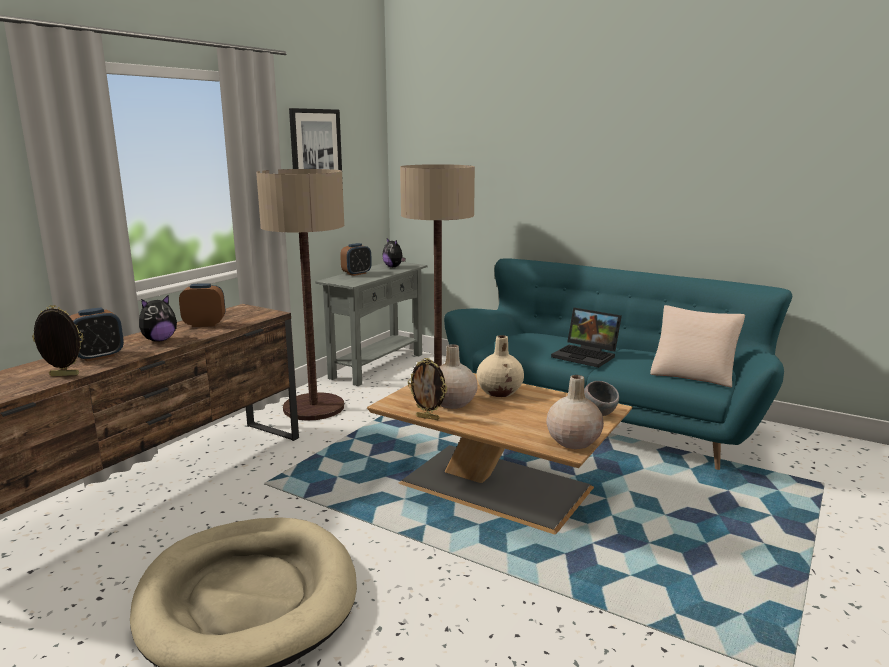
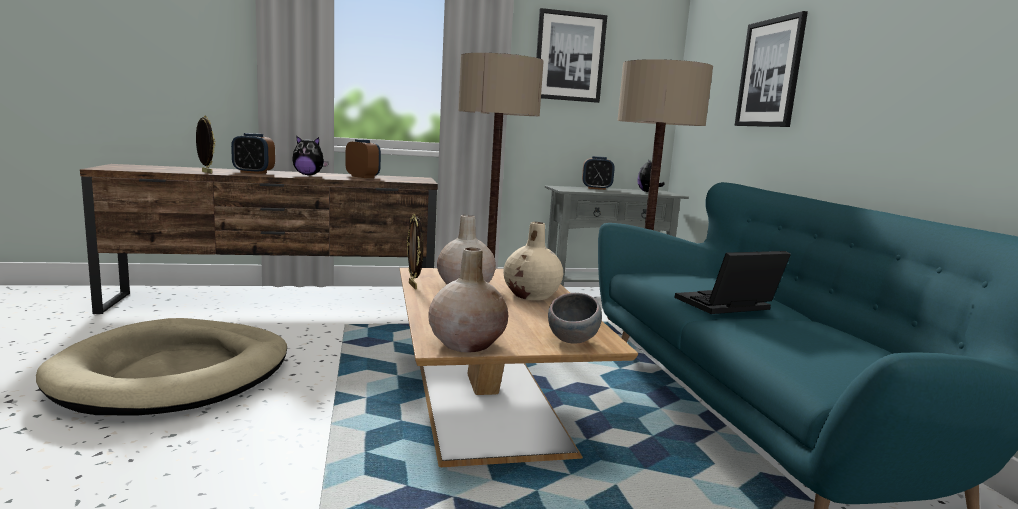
camera: 45 degrees right, 5 degrees down
(506, 168) = (770, 73): none -> picture
(587, 356) = (726, 306): laptop -> laptop turned 75 degrees clockwise
(693, 374) = (841, 365): beige pillow -> none

